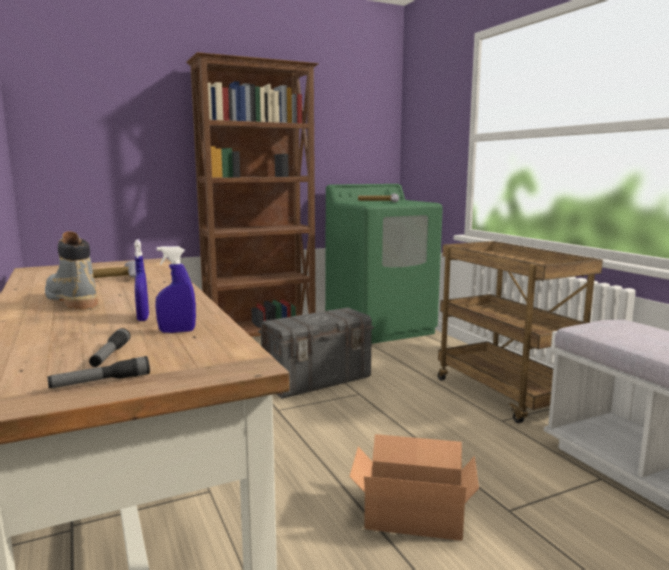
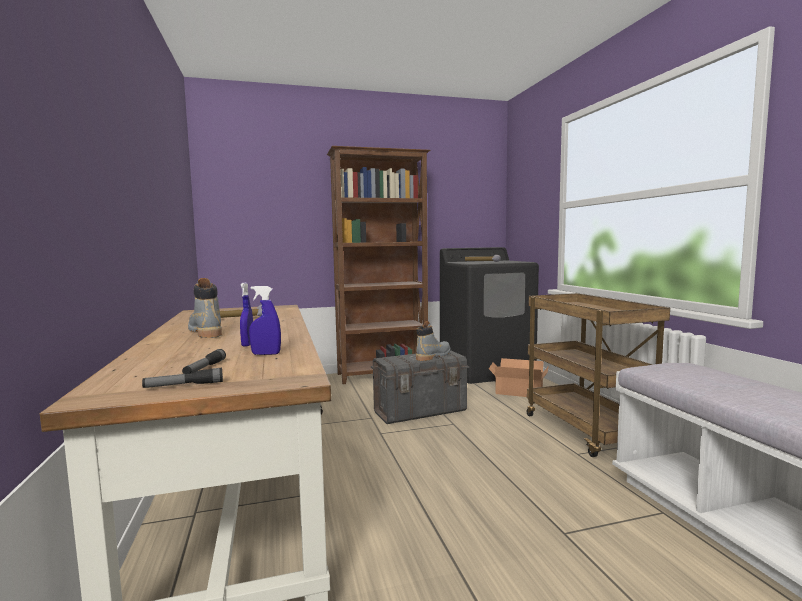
camera: 10 degrees right, 5 degrees down
(333, 316) = (433, 356): none -> grey boot
(380, 328) = (486, 370): green washing machine -> black washing machine
(411, 512) = (473, 526): cardboard box -> cardboard box (518, 391)

